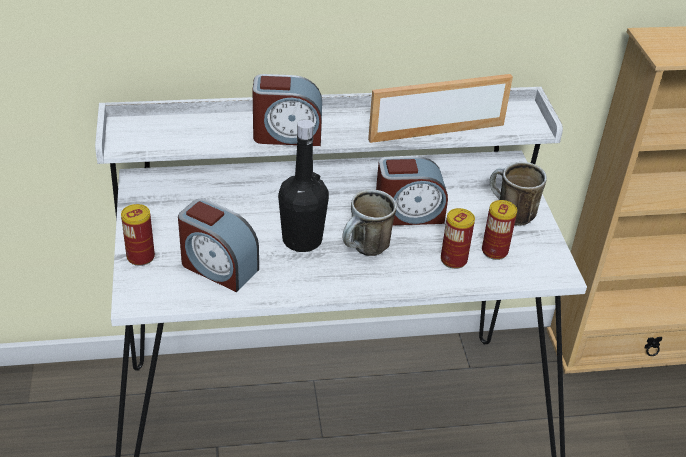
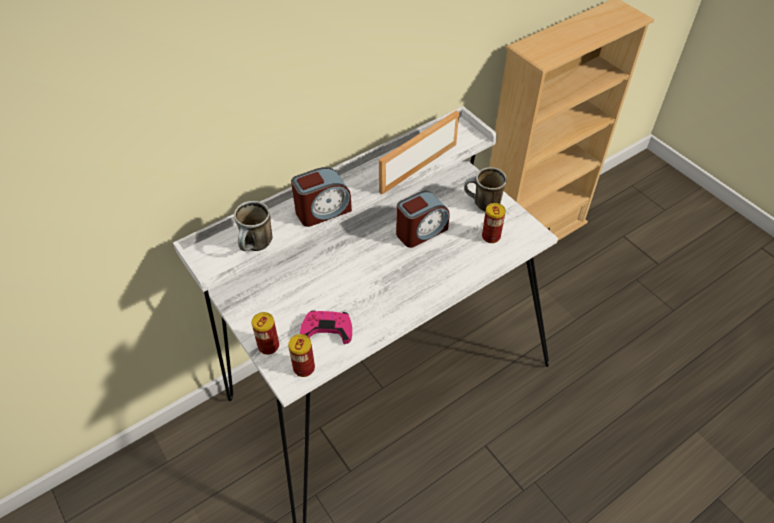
camera: 25 degrees left, 10 degrees up
(218, 267) = (327, 329): alarm clock -> pink game controller
(302, 240) = (367, 282): black bottle -> none
(366, 250) = (413, 272): mug -> mug (256, 246)
(453, 260) = (471, 254): can -> can (304, 368)

